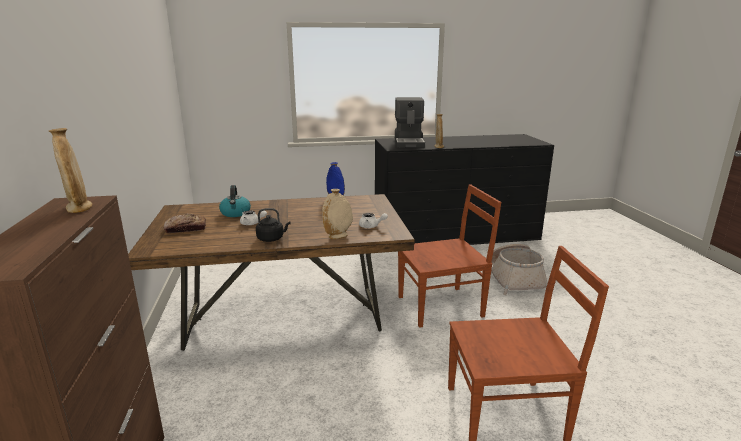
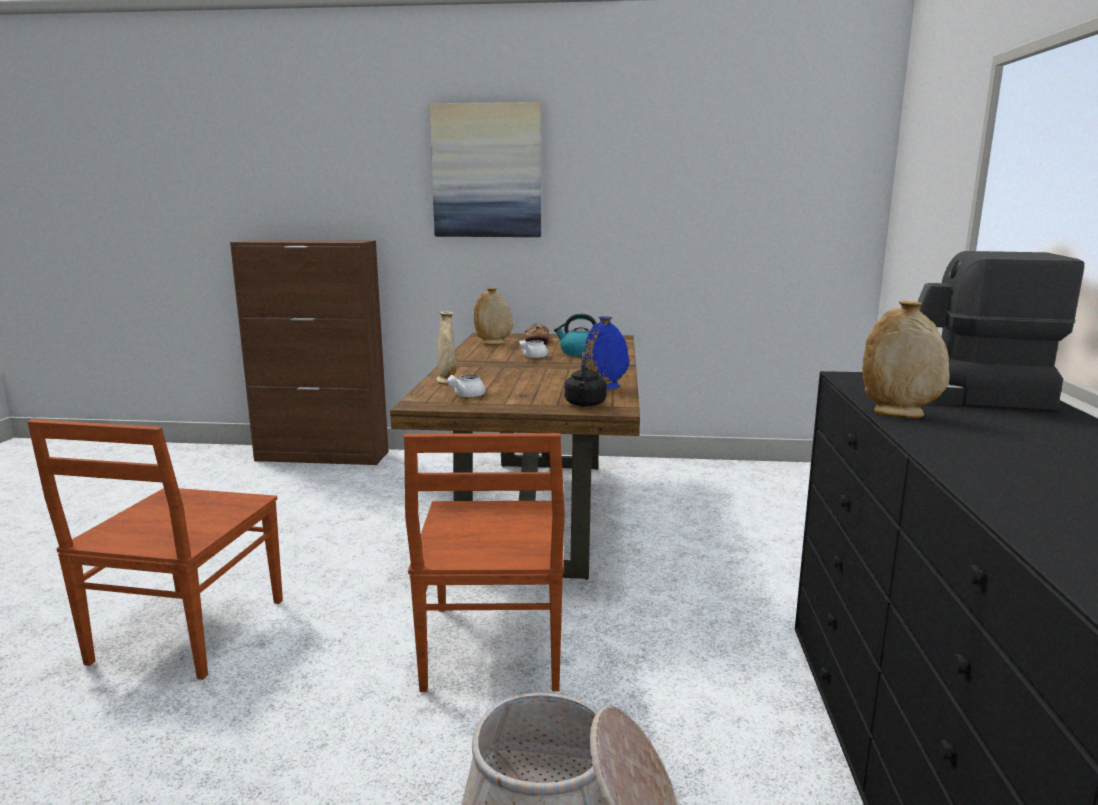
camera: 105 degrees right, 5 degrees down
(79, 208) = (339, 241): beige vase -> beige vase (493, 343)
(83, 88) = (487, 171): none -> picture
(272, 239) = (470, 362): black kettle -> black kettle (585, 404)

